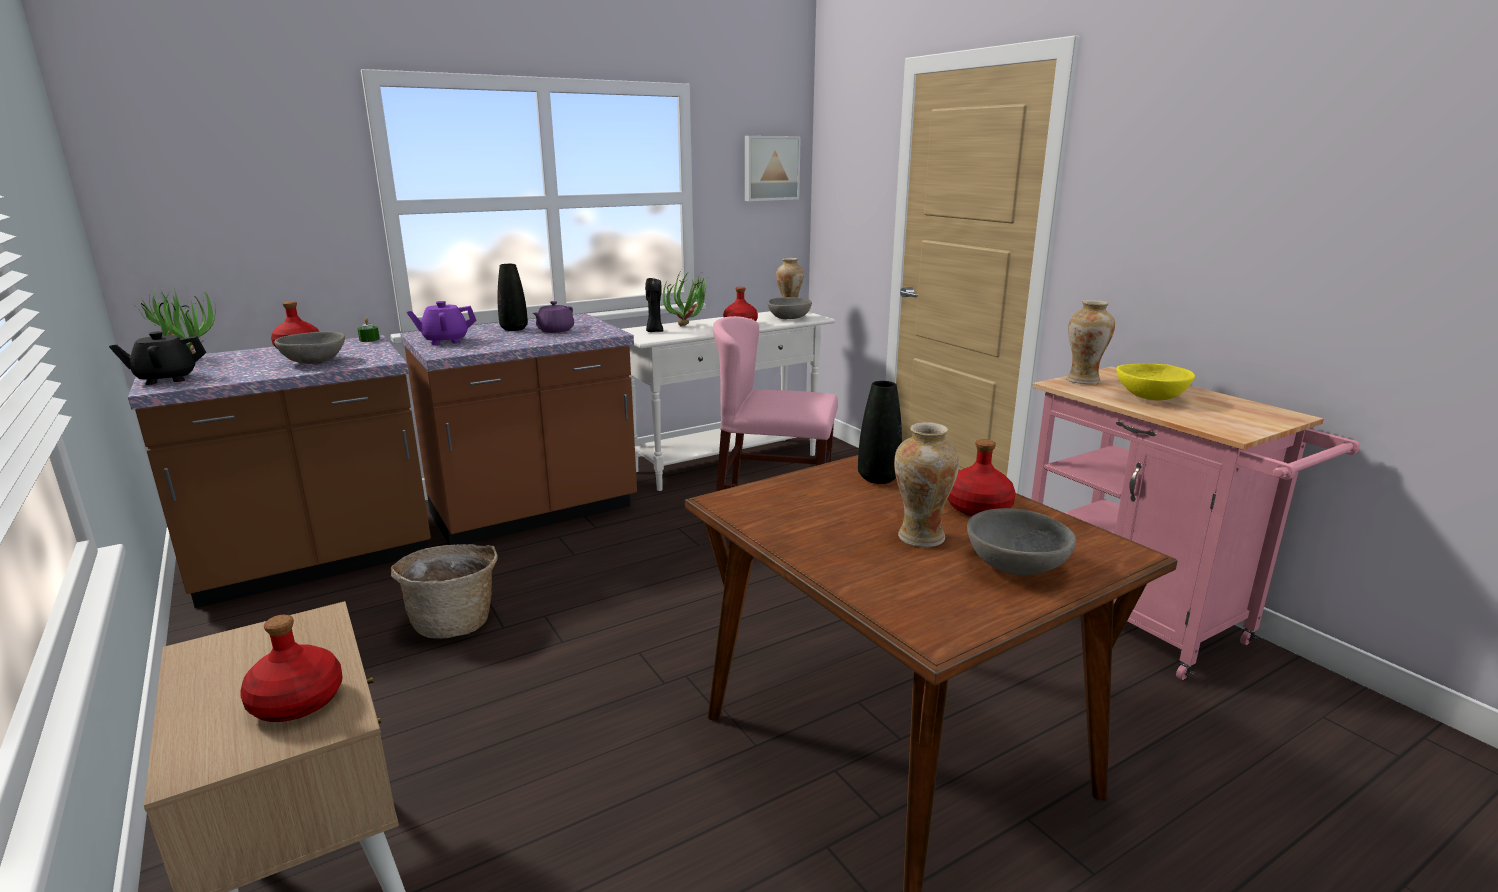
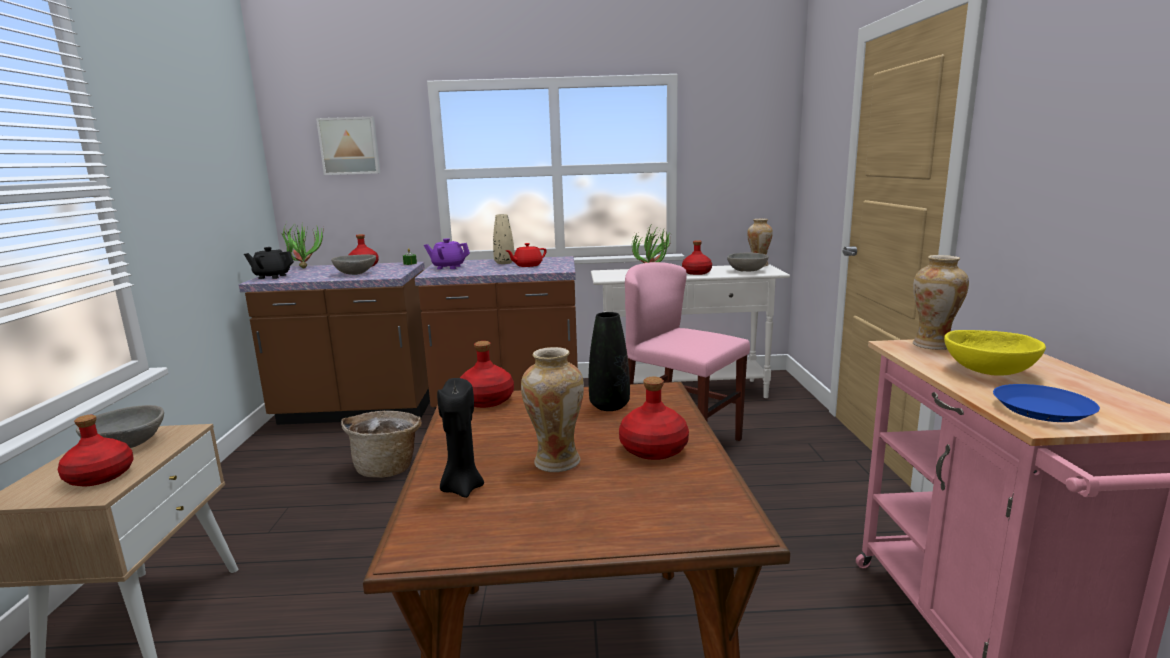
camera: 30 degrees right, 5 degrees down
(514, 329) = (504, 263): black vase -> beige vase
(555, 331) = (527, 265): purple teapot -> red teapot
(654, 331) = (620, 273): black candle -> black candle (462, 488)
(751, 495) = (487, 400): none -> red bottle
(770, 168) = (755, 141): picture -> picture (350, 146)
(1017, 566) = (596, 509): grey bowl -> grey bowl (128, 444)
(1222, 422) = (1043, 409): none -> blue plate

